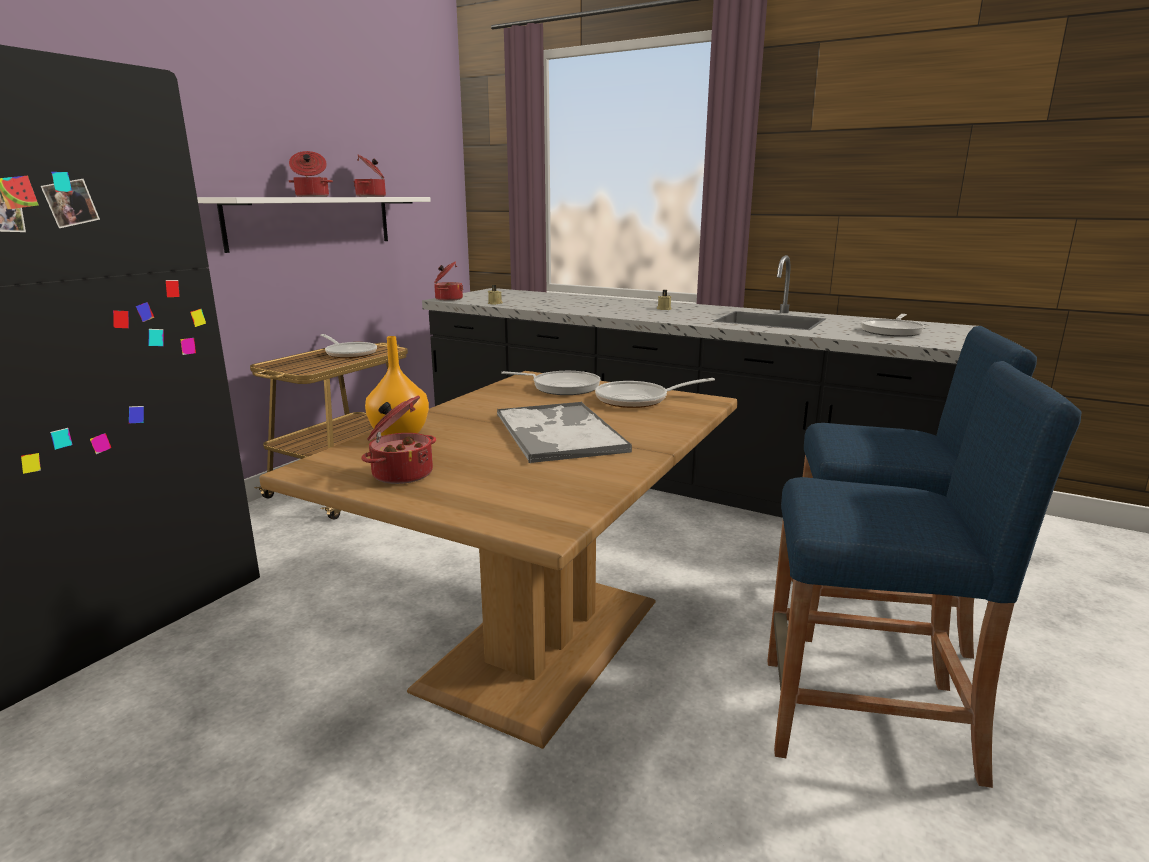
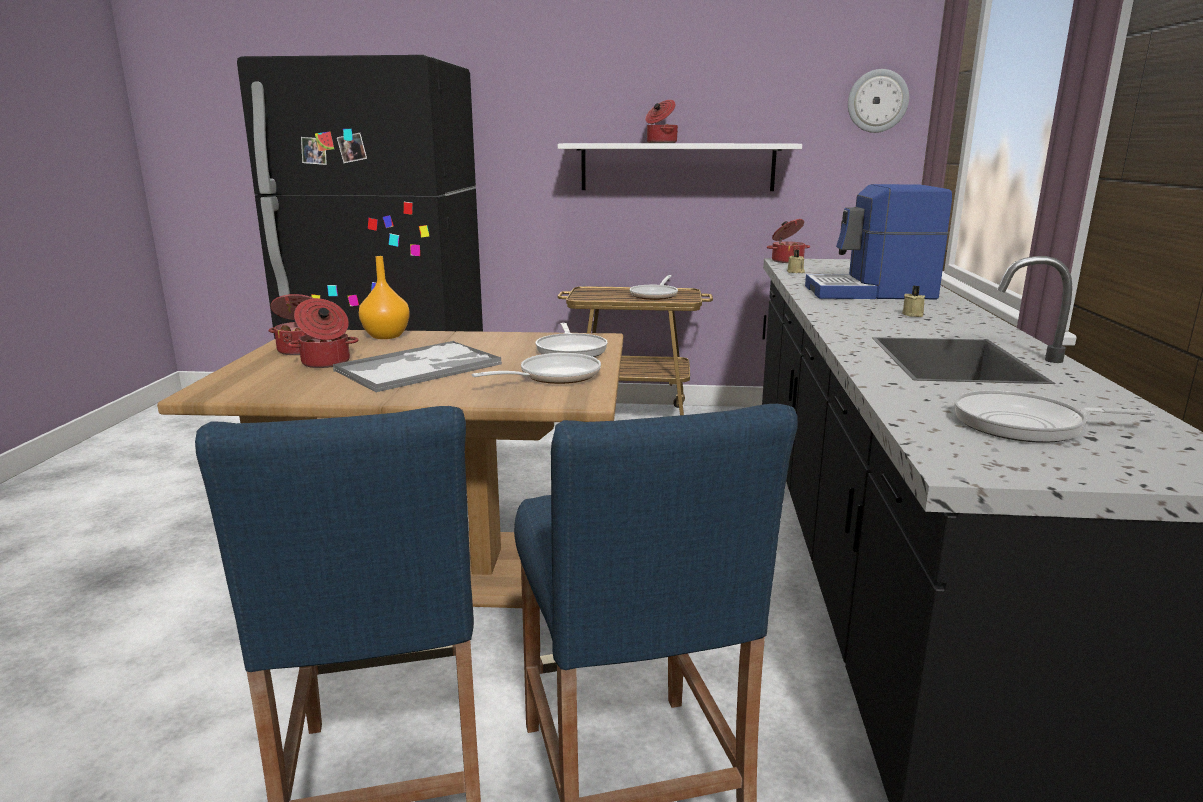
camera: 65 degrees right, 0 degrees up
(372, 196) = (739, 143): cooking pot -> cooking pot (326, 363)
(438, 162) = (877, 101): none -> wall clock
(592, 305) = (871, 293): none -> coffee machine
(638, 400) = (553, 376): frying pan -> frying pan turned 90 degrees clockwise

